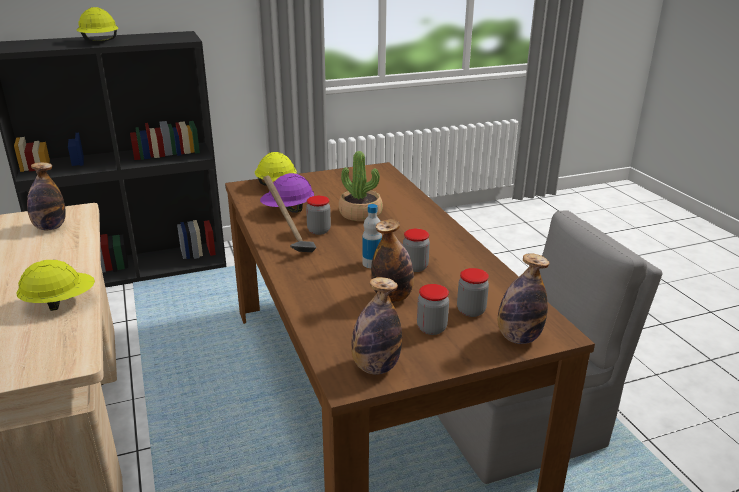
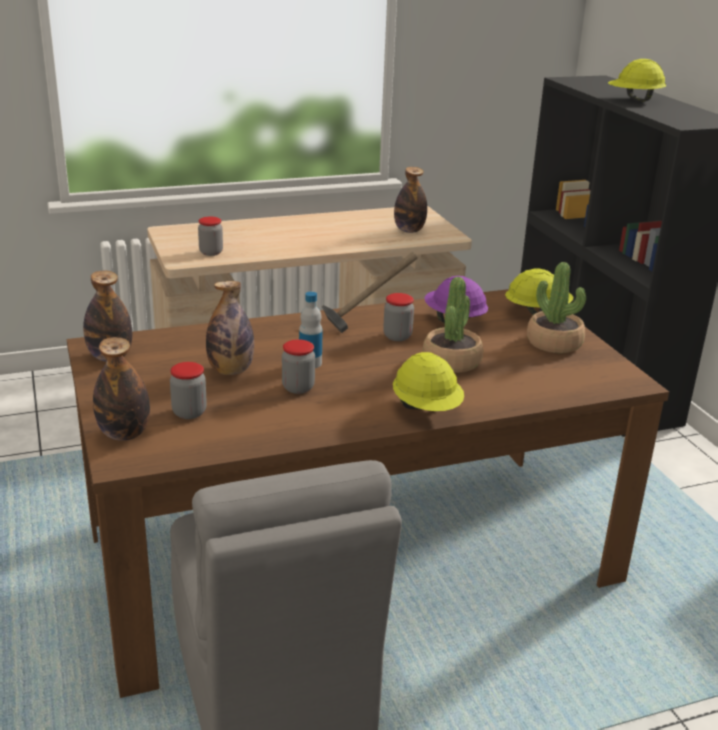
camera: 90 degrees right, 0 degrees up
(60, 303) = (269, 248): yellow hard hat -> yellow hard hat (427, 409)
(327, 183) = (554, 343): none -> potted plant
(431, 328) = (163, 387): jar -> jar (211, 252)

